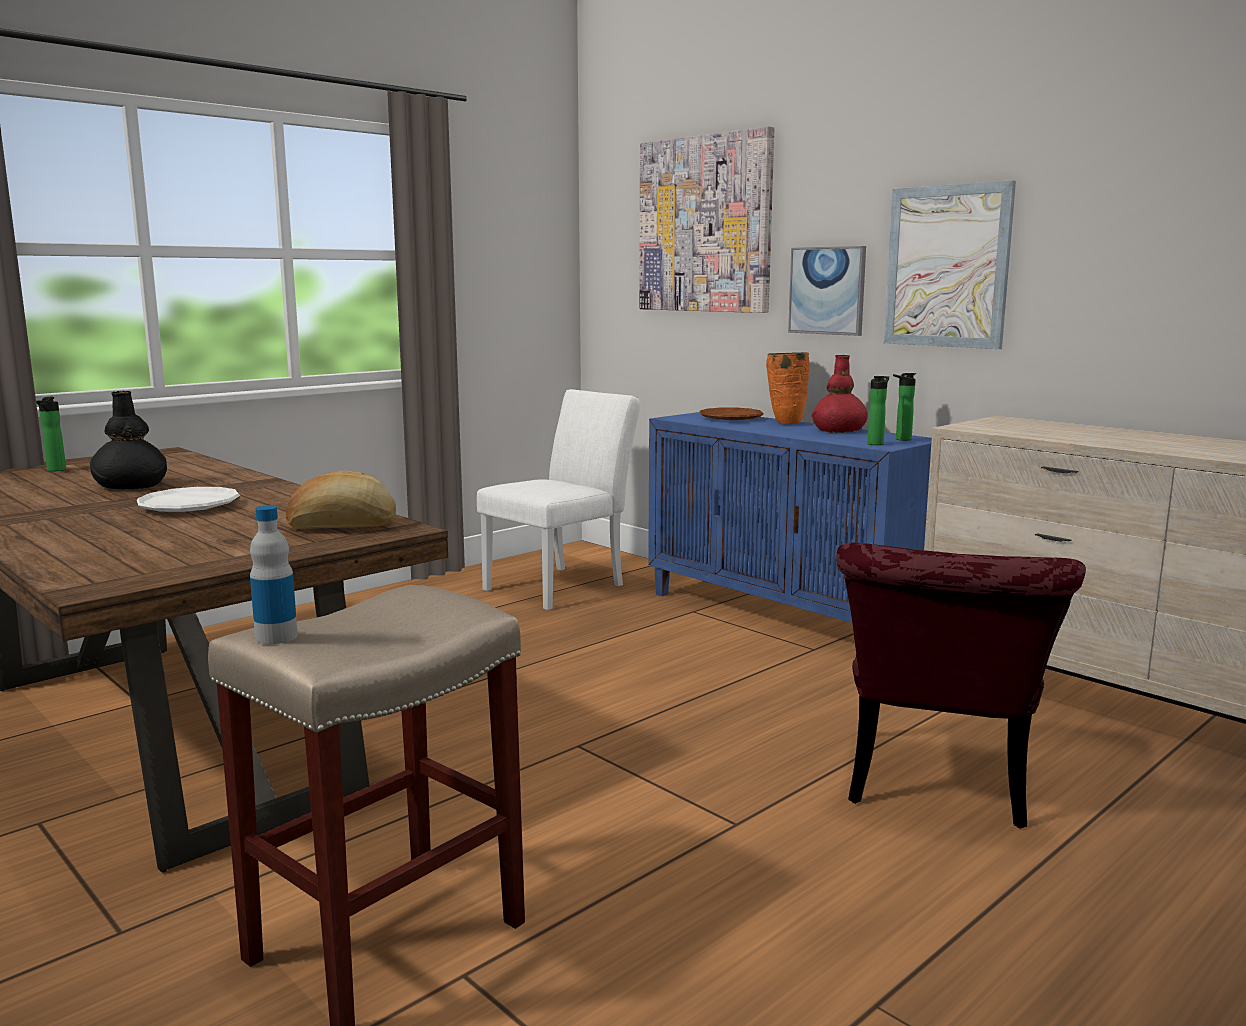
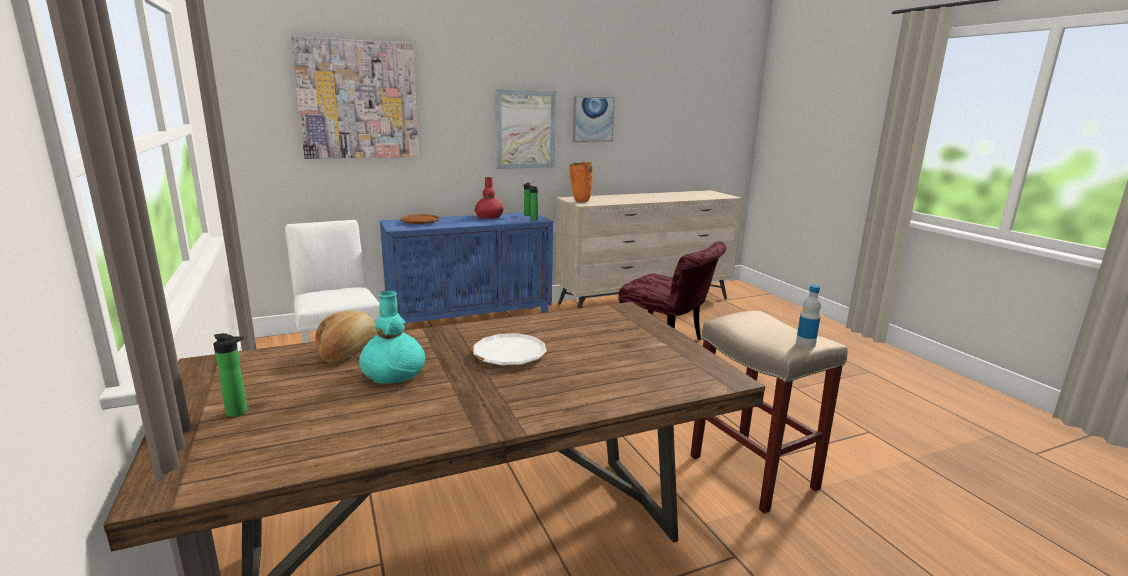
camera: 70 degrees left, 5 degrees up
(131, 486) = (393, 375): black vase -> turquoise vase
(342, 527) = (610, 319): bread -> bread (348, 351)
(786, 423) = (452, 218): orange vase -> orange vase (580, 201)
(827, 290) = (458, 142): picture -> picture (592, 119)

